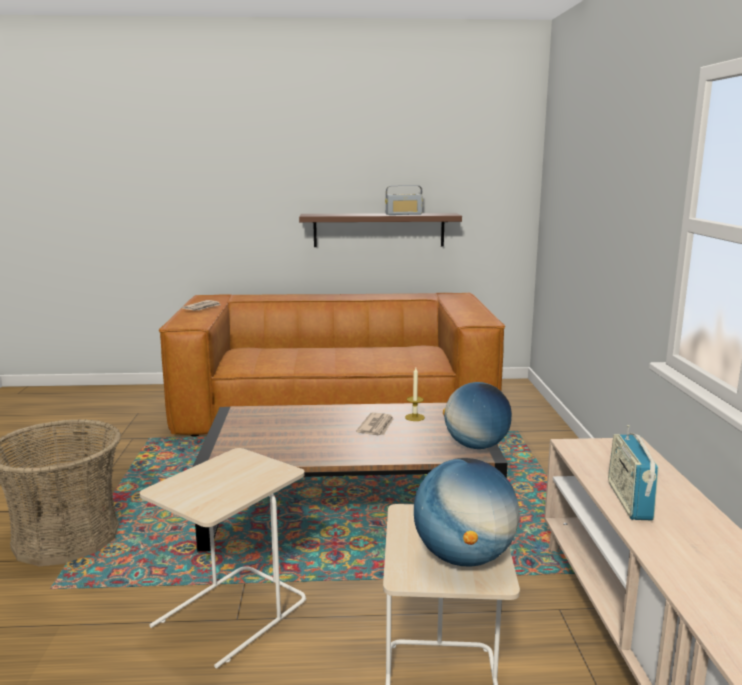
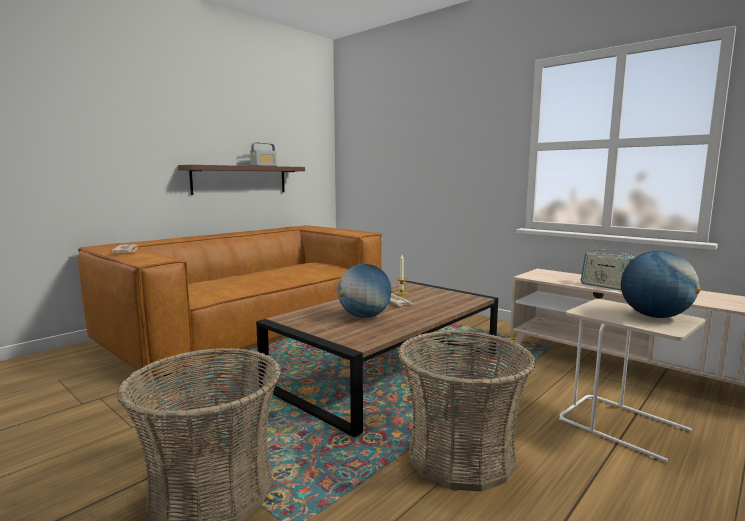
camera: 45 degrees left, 5 degrees down
(232, 614) = (461, 456): beige side table -> basket
(476, 446) = (467, 295): globe -> globe (364, 316)

